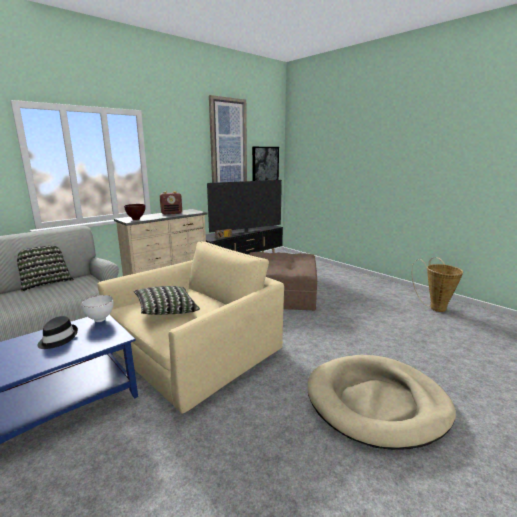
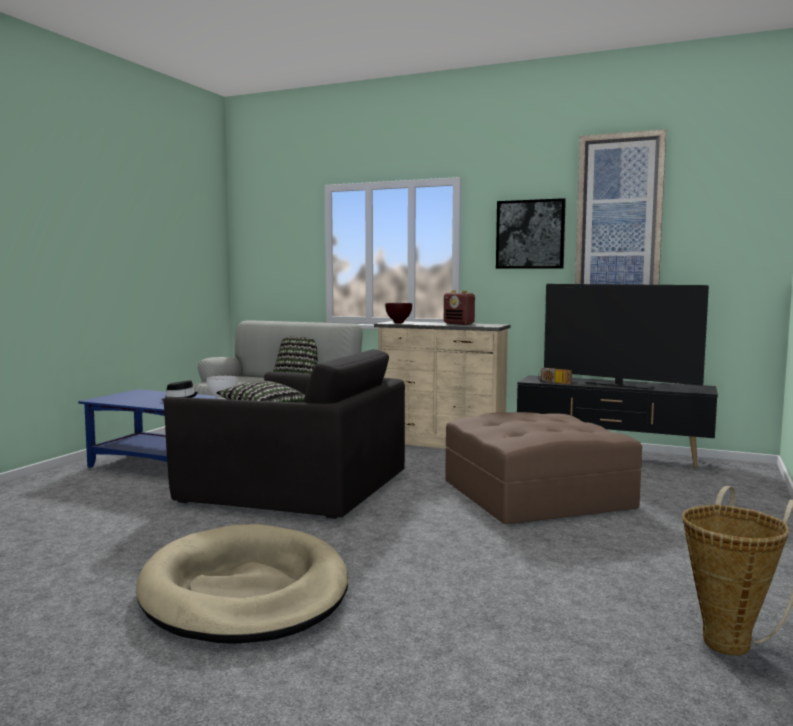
camera: 65 degrees right, 10 degrees down
(196, 351) = (296, 485): beige armchair -> black armchair
(265, 164) = (722, 255): picture -> picture (530, 234)

